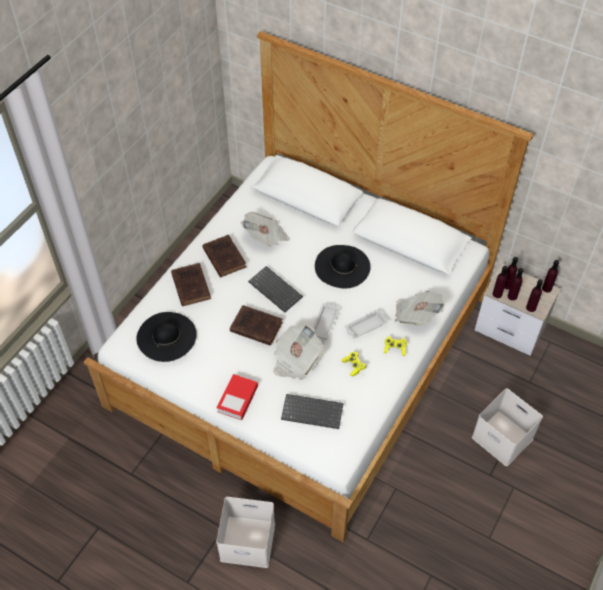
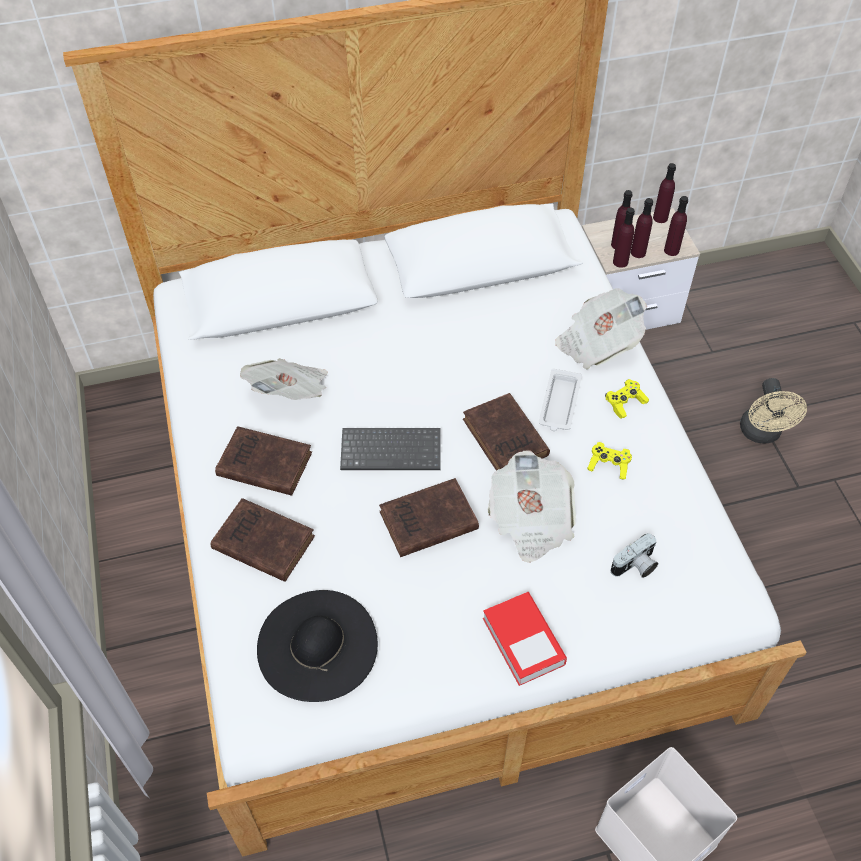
camera: 45 degrees left, 0 degrees up
(313, 411) = (635, 566): keyboard -> camera
(325, 322) = (506, 439): white tray -> brown book
(342, 266) = (437, 353): black hat -> none
(503, 438) = (761, 434): white storage box -> beige fan

